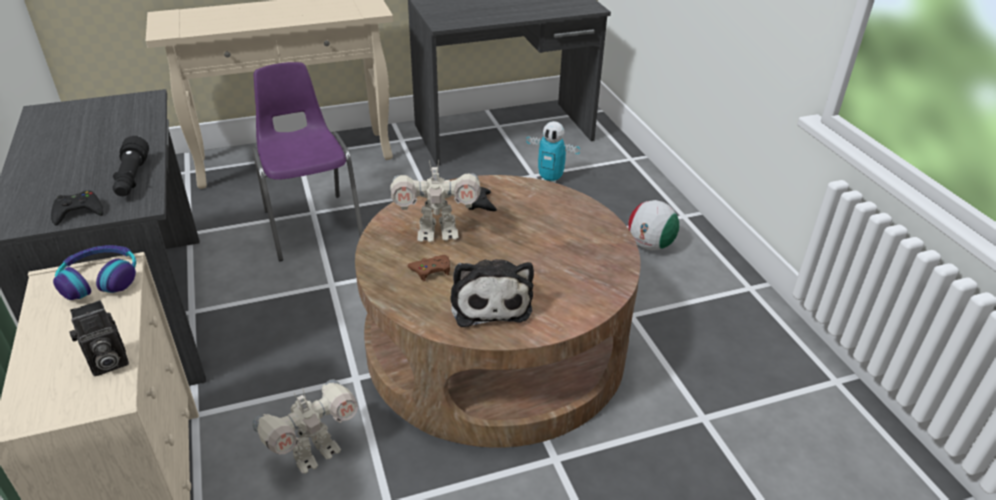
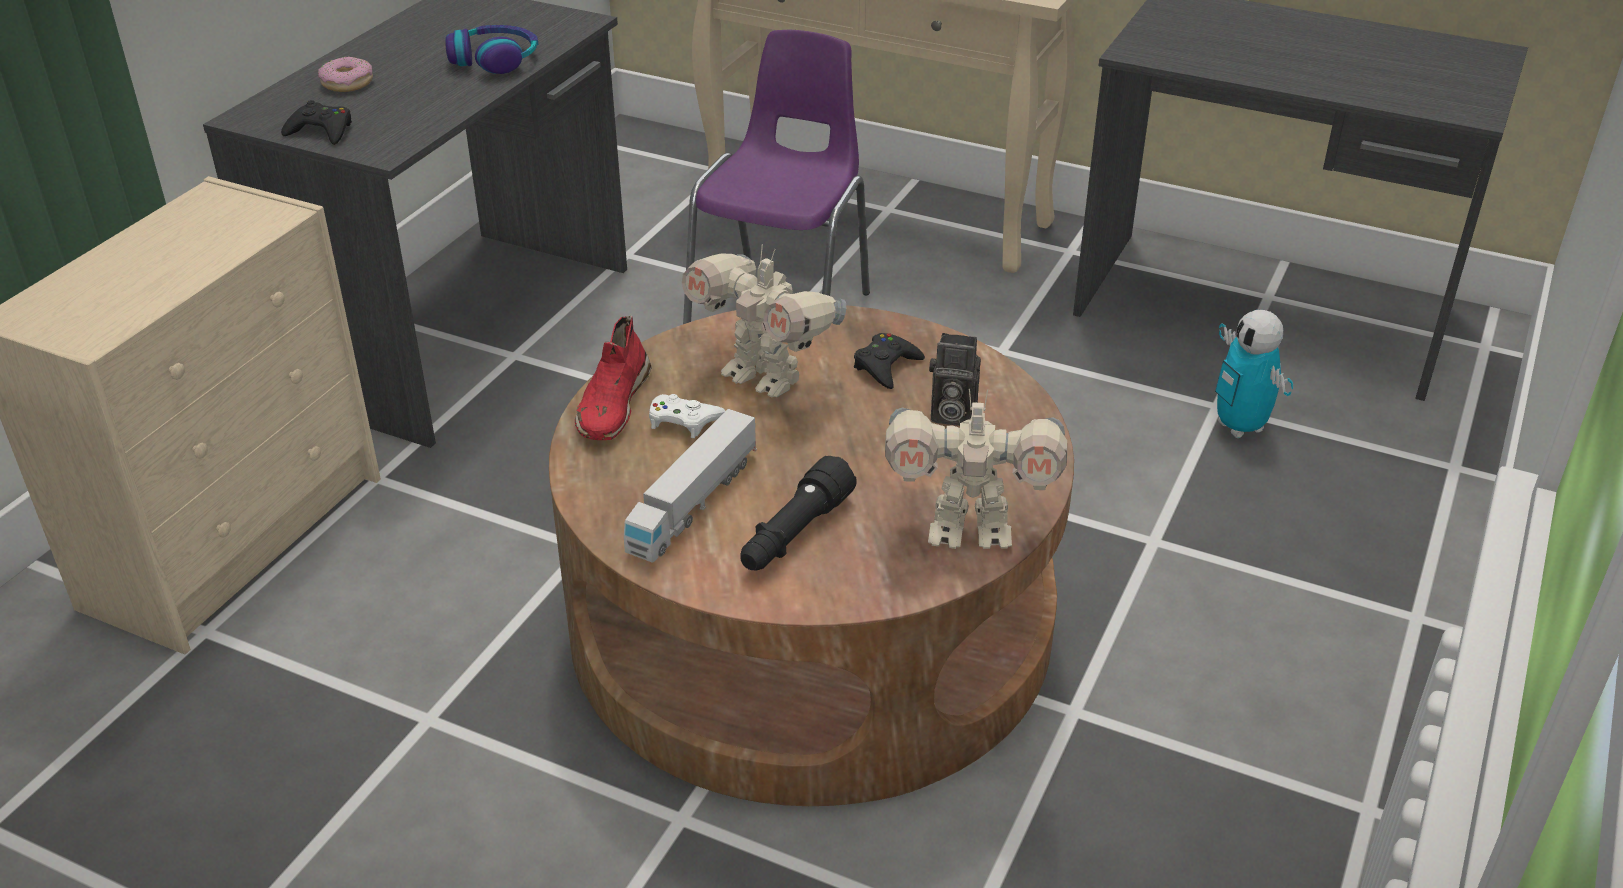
camera: 45 degrees right, 0 degrees up
(48, 181) = (347, 83): none -> donut
(100, 279) = (247, 216): headphones -> headphones (495, 60)
(106, 363) = (133, 304): camera -> camera (950, 414)
(132, 178) = (420, 115): black flashlight -> black flashlight (794, 534)
(314, 453) = (431, 604): toy robot -> toy robot (969, 530)
(387, 281) = (613, 404): none -> red shoe
(431, 270) = (683, 420): brown game controller -> white game controller
(490, 301) = (693, 503): plush toy -> toy truck
(650, 245) = (1272, 627): football -> none

